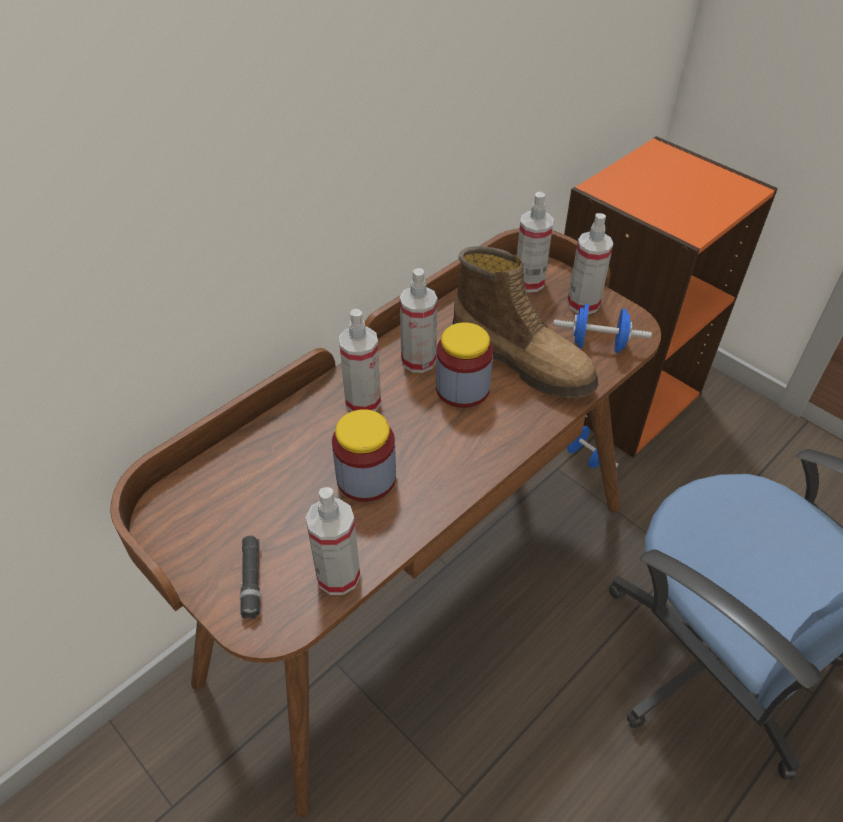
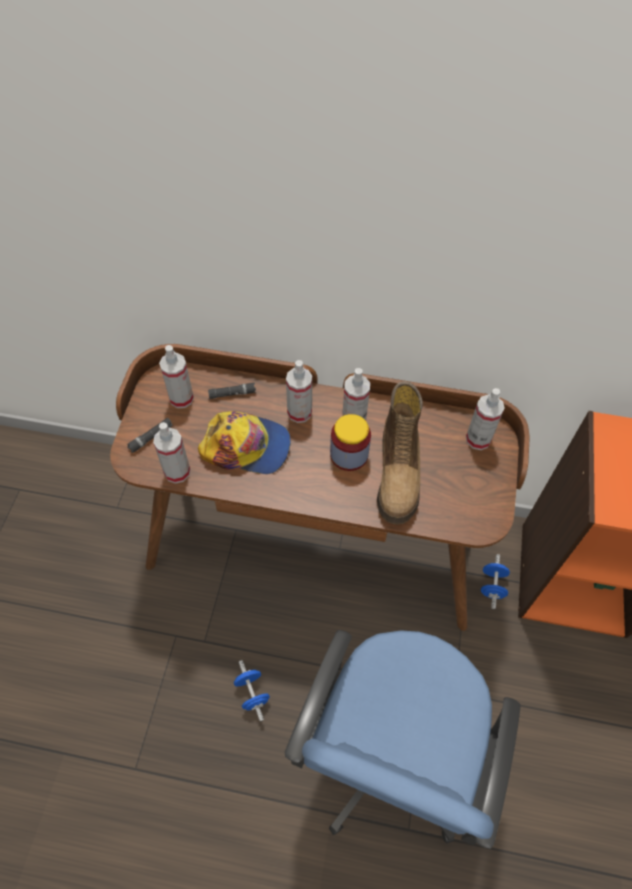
camera: 55 degrees right, 10 degrees up
(269, 452) = (232, 393): none -> black flashlight
(366, 478) = (246, 447): jar -> cap
(583, 304) = (484, 481): spray bottle -> spray bottle (181, 398)
(598, 344) = (450, 508): blue dumbbell -> blue dumbbell (252, 693)

